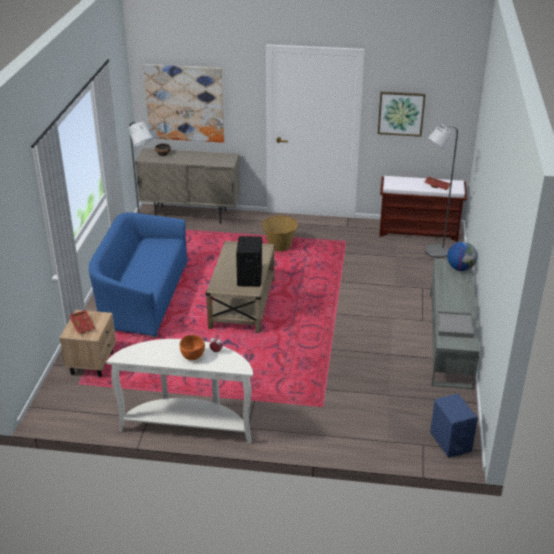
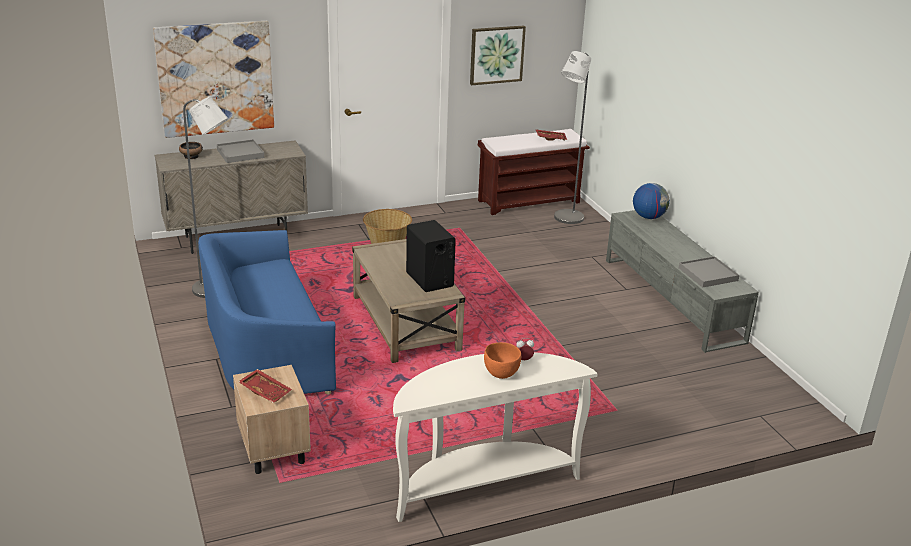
camera: 30 degrees left, 5 degrees down
(194, 157) = (240, 153): none -> grey tray
(450, 442) = (783, 404): blue speaker -> none

